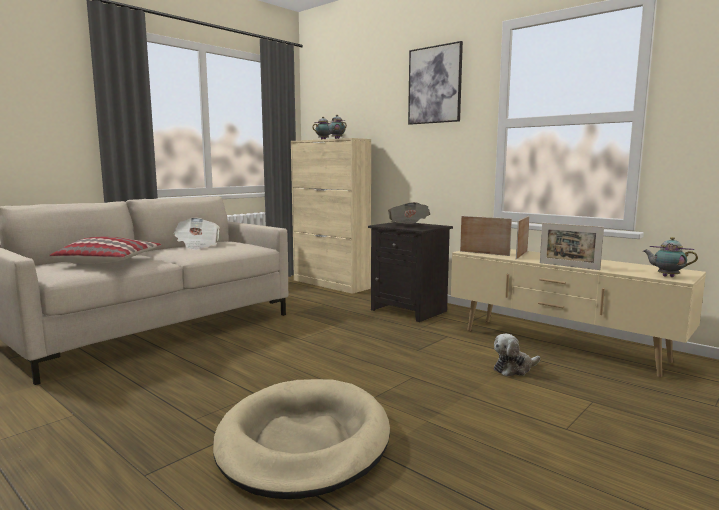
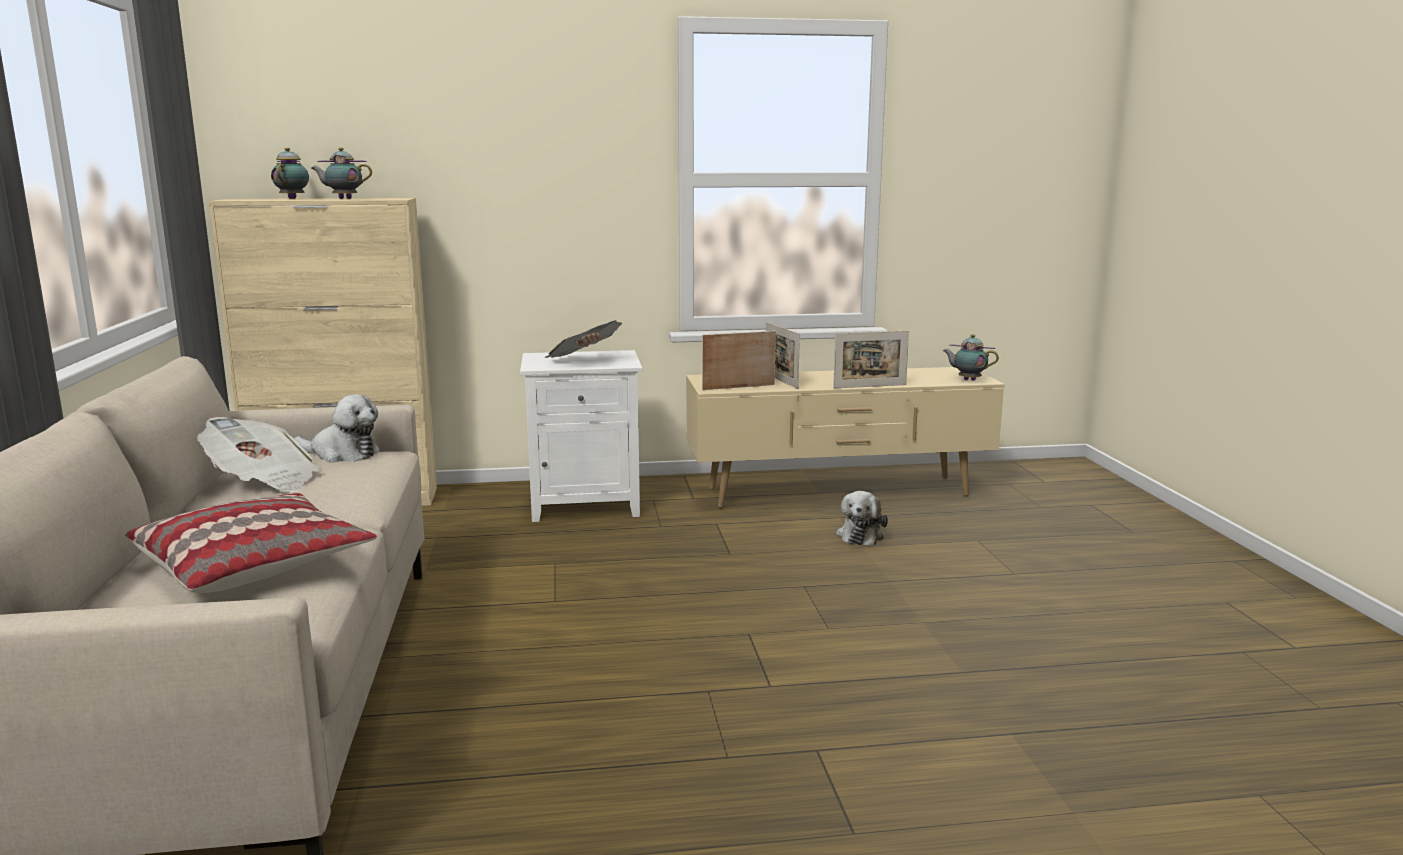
camera: 50 degrees left, 5 degrees up
(246, 244) = (342, 454): none -> plush toy
(303, 441) = (888, 702): beige dog bed -> none
(410, 310) = (586, 504): black nightstand -> white nightstand
(435, 85) = (553, 105): picture -> none
(666, 276) = (967, 380): teapot -> teapot turned 45 degrees clockwise

